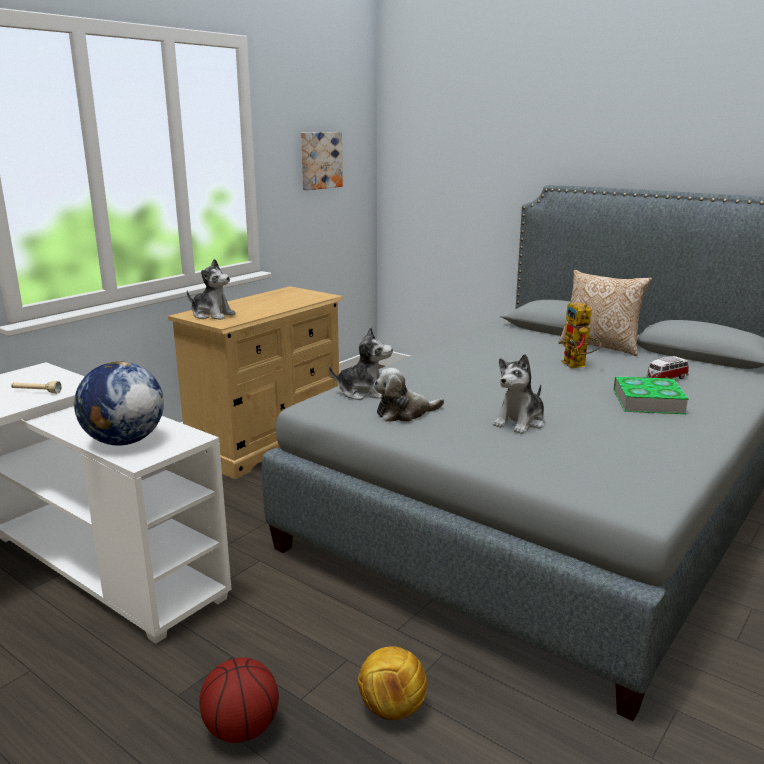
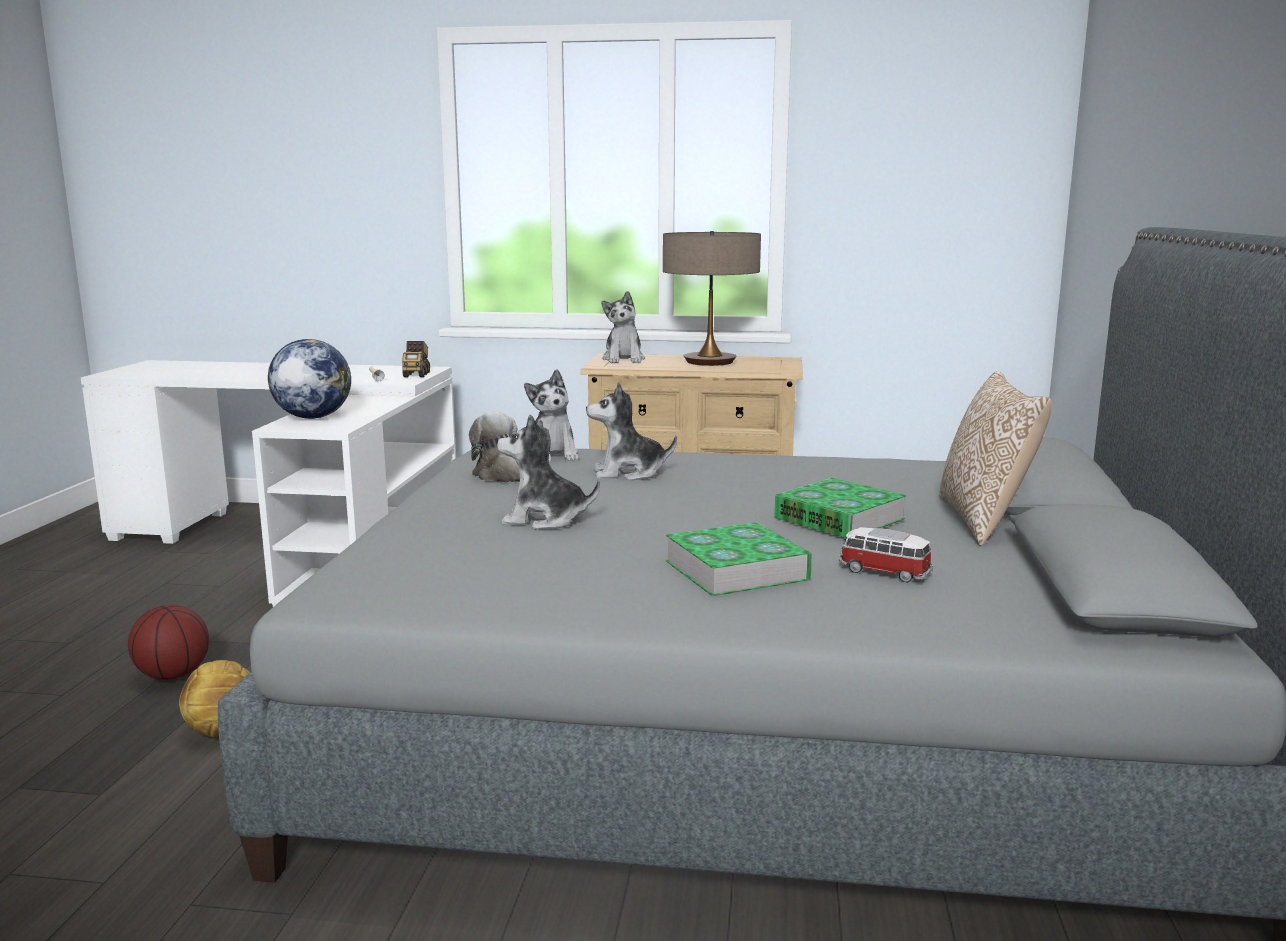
camera: 60 degrees right, 5 degrees down
(57, 377) = (417, 374): none -> toy truck
(266, 302) = (709, 362): none -> table lamp
(320, 160) = (922, 188): picture -> none
(439, 384) = (628, 473): none -> plush toy
(578, 366) = (839, 518): toy robot -> book

